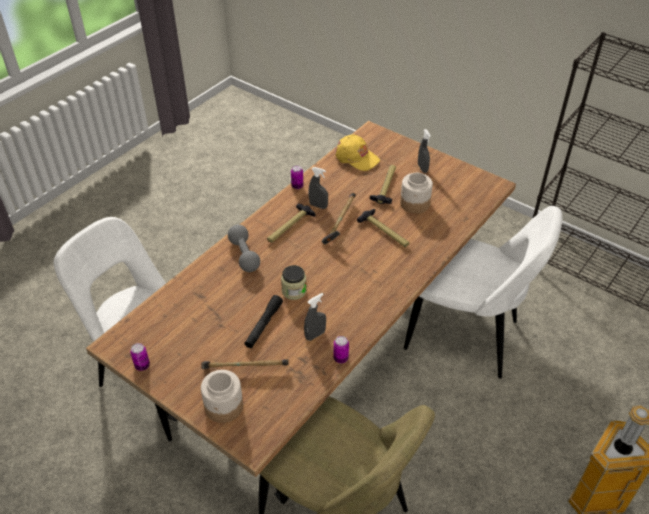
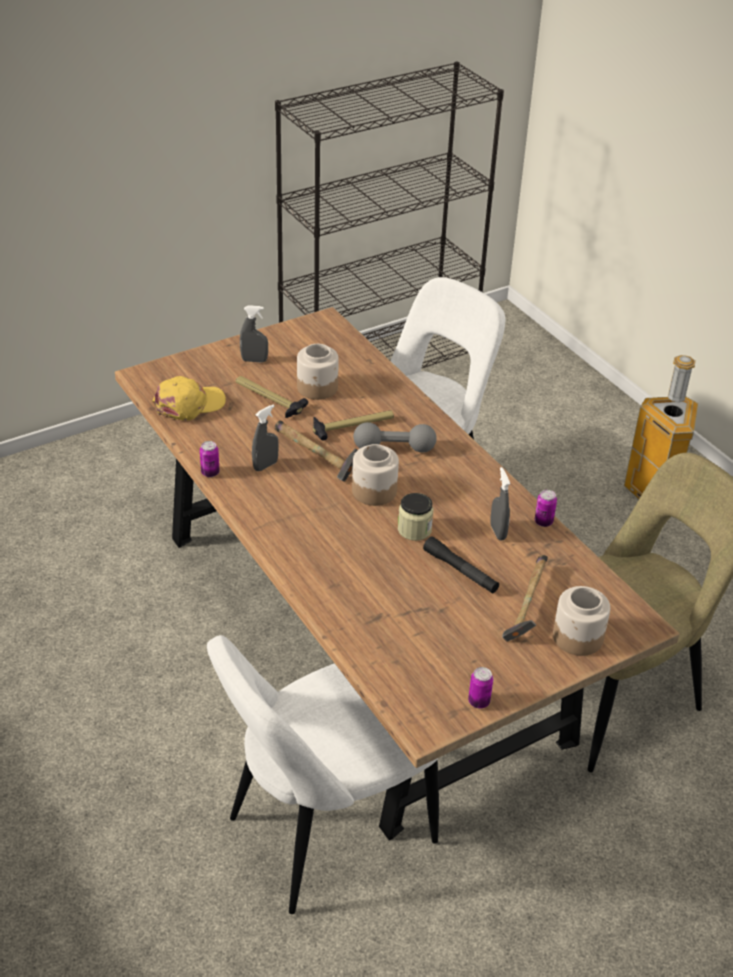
camera: 70 degrees left, 5 degrees down
(244, 255) = (320, 557): grey dumbbell -> grey dumbbell (394, 448)
(289, 227) = (291, 502): hammer -> none
(322, 260) = (373, 491): none -> jar

